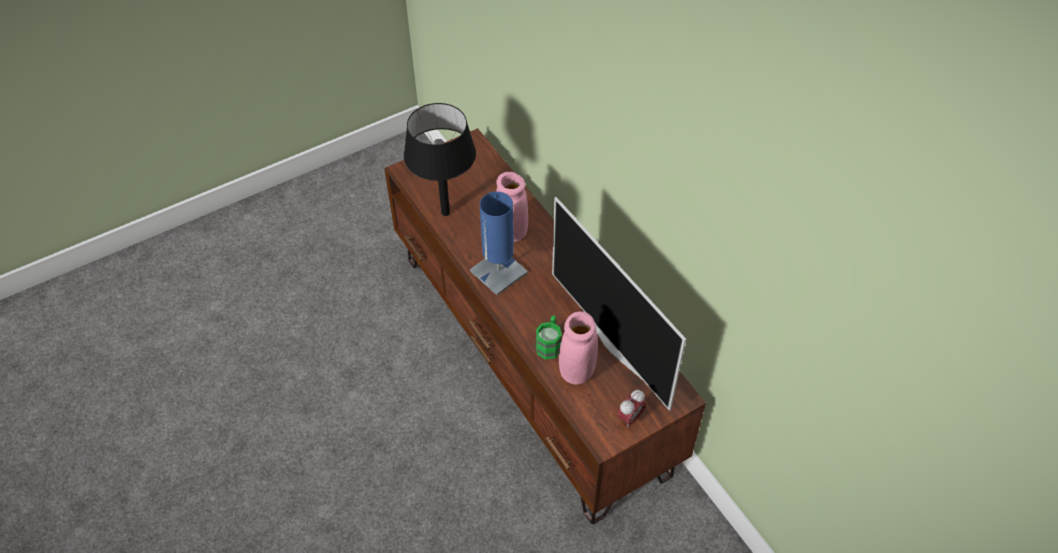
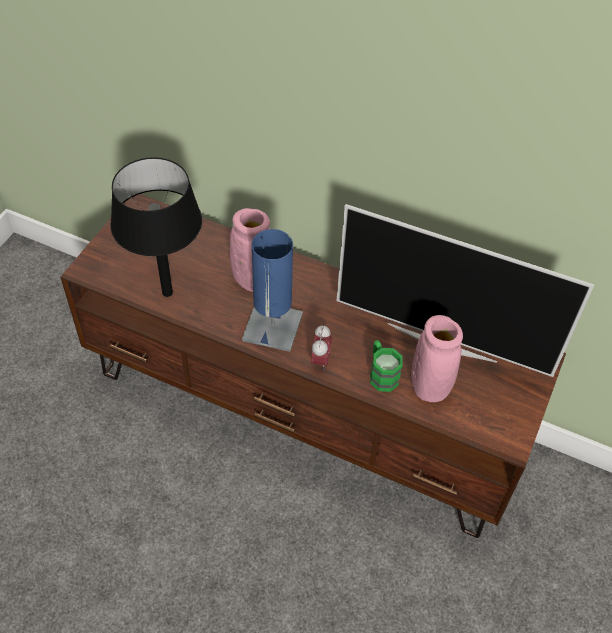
camera: 35 degrees left, 0 degrees up
(630, 418) = (514, 405): alarm clock -> alarm clock (320, 360)

